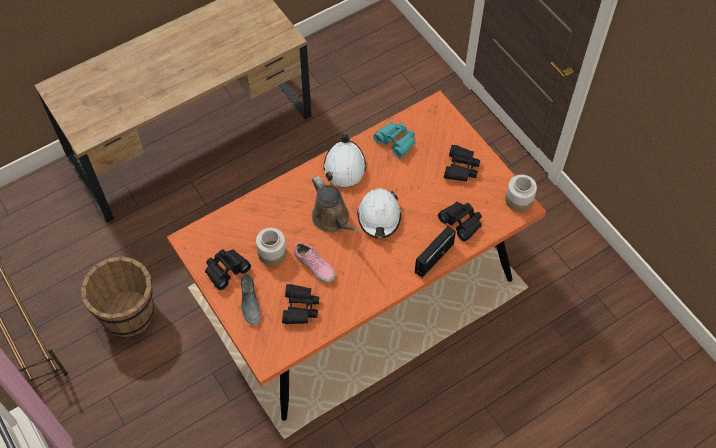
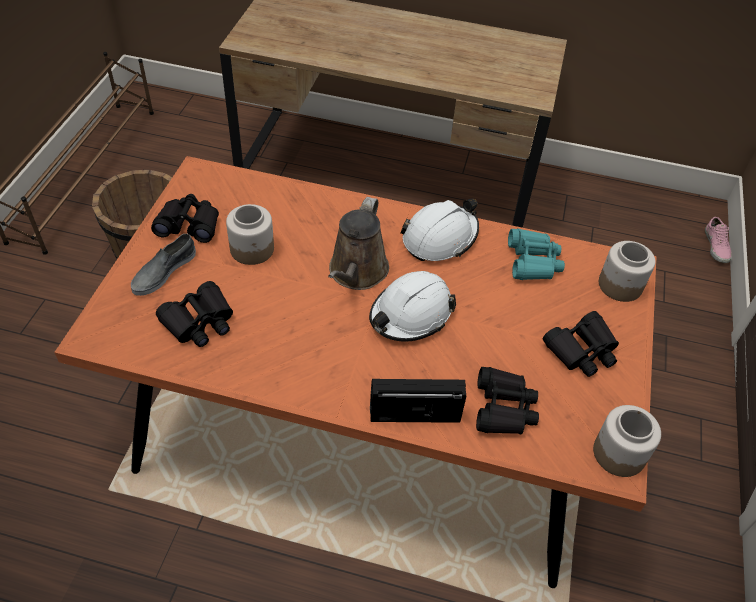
camera: 45 degrees right, 10 degrees down
(315, 265) = (275, 297): pink shoe -> pink shoe (717, 246)
(441, 120) = (619, 285): none -> jar

